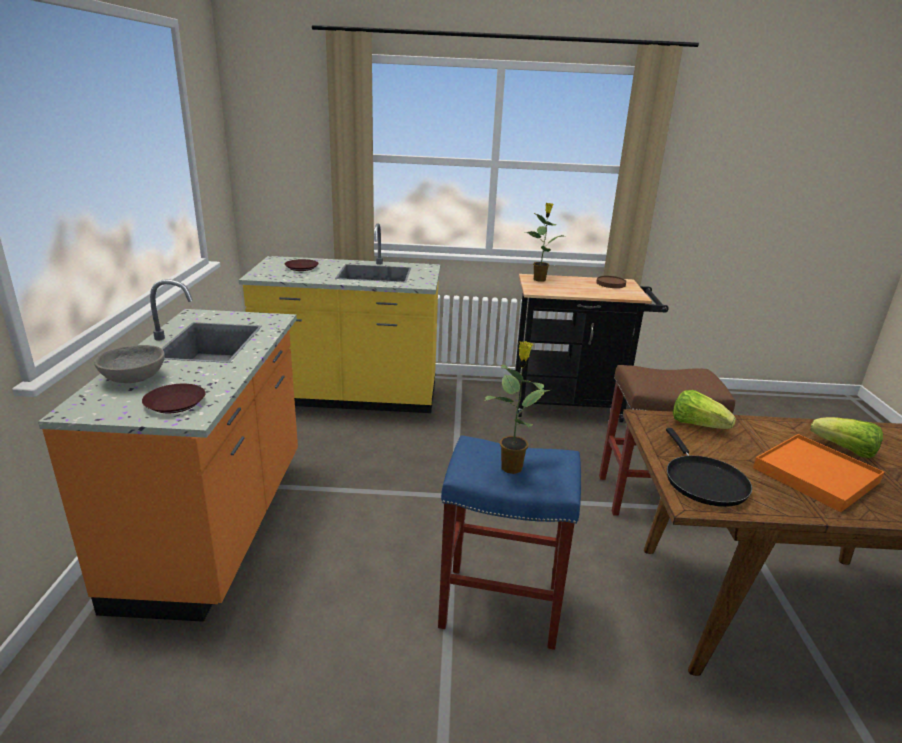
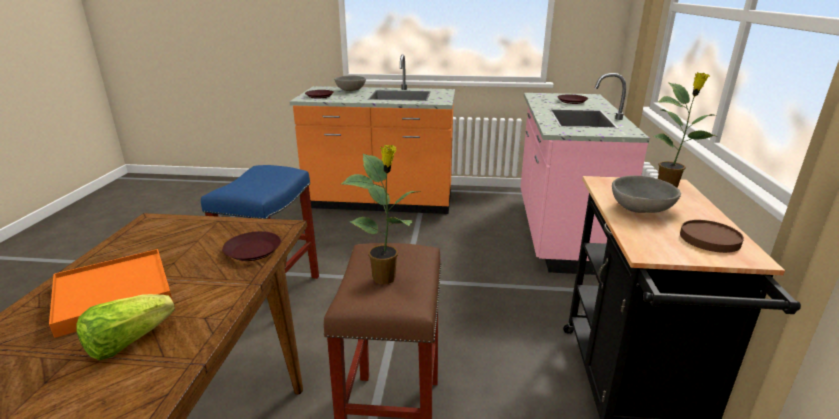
camera: 95 degrees right, 0 degrees up
(350, 397) = (559, 232): yellow counter -> pink counter
(511, 466) = (253, 179): potted plant -> potted plant (385, 278)
(580, 289) = (640, 209): none -> grey bowl
(697, 425) = (253, 250): lettuce -> brown plate
(702, 481) = (167, 231): black frying pan -> none

